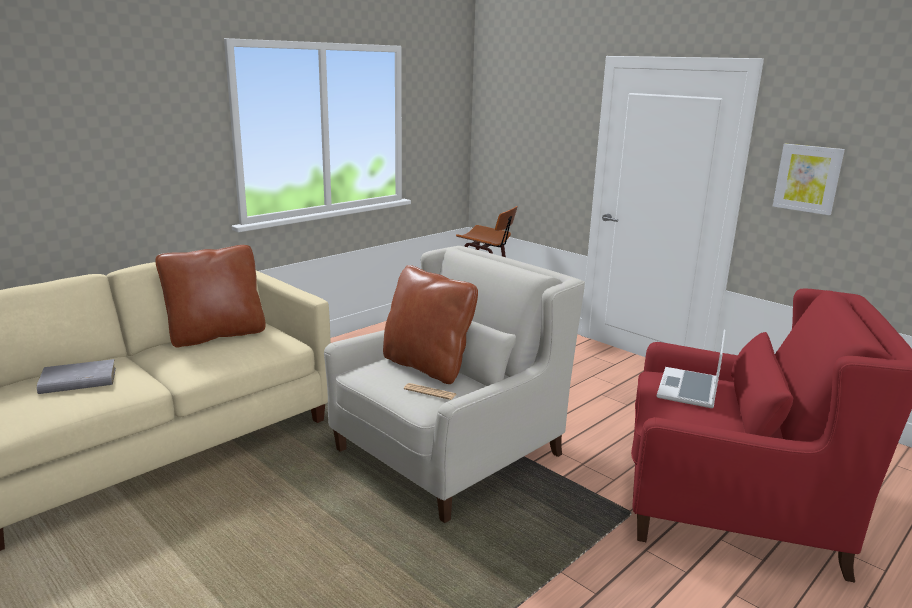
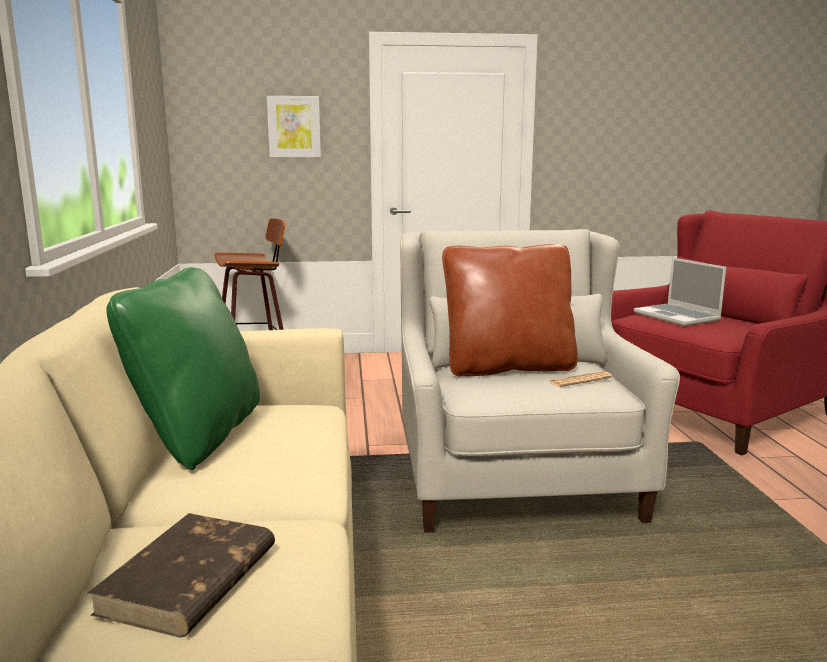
camera: 50 degrees left, 5 degrees down
(77, 381) = (188, 580): grey book -> brown book
(216, 335) = (198, 436): brown pillow -> green pillow
(808, 178) = (588, 140): picture -> picture (294, 126)

